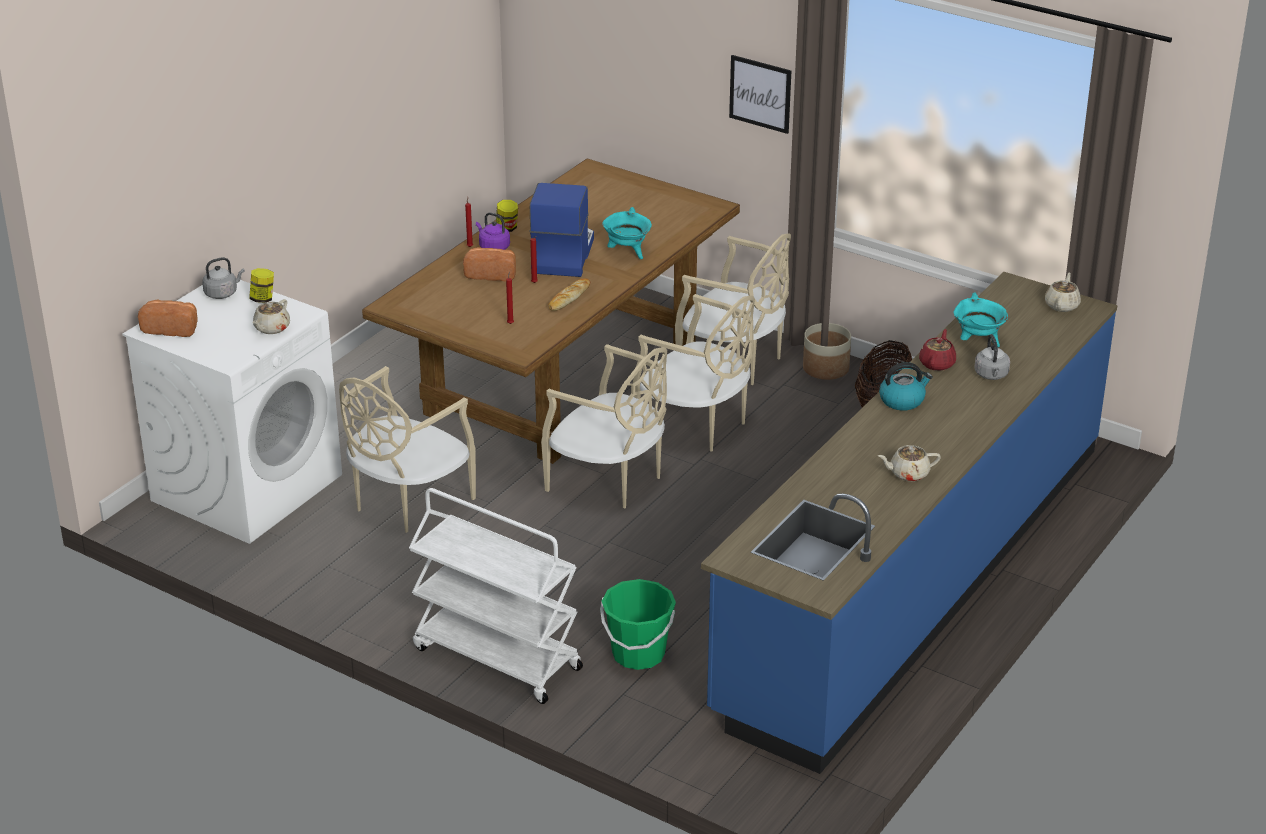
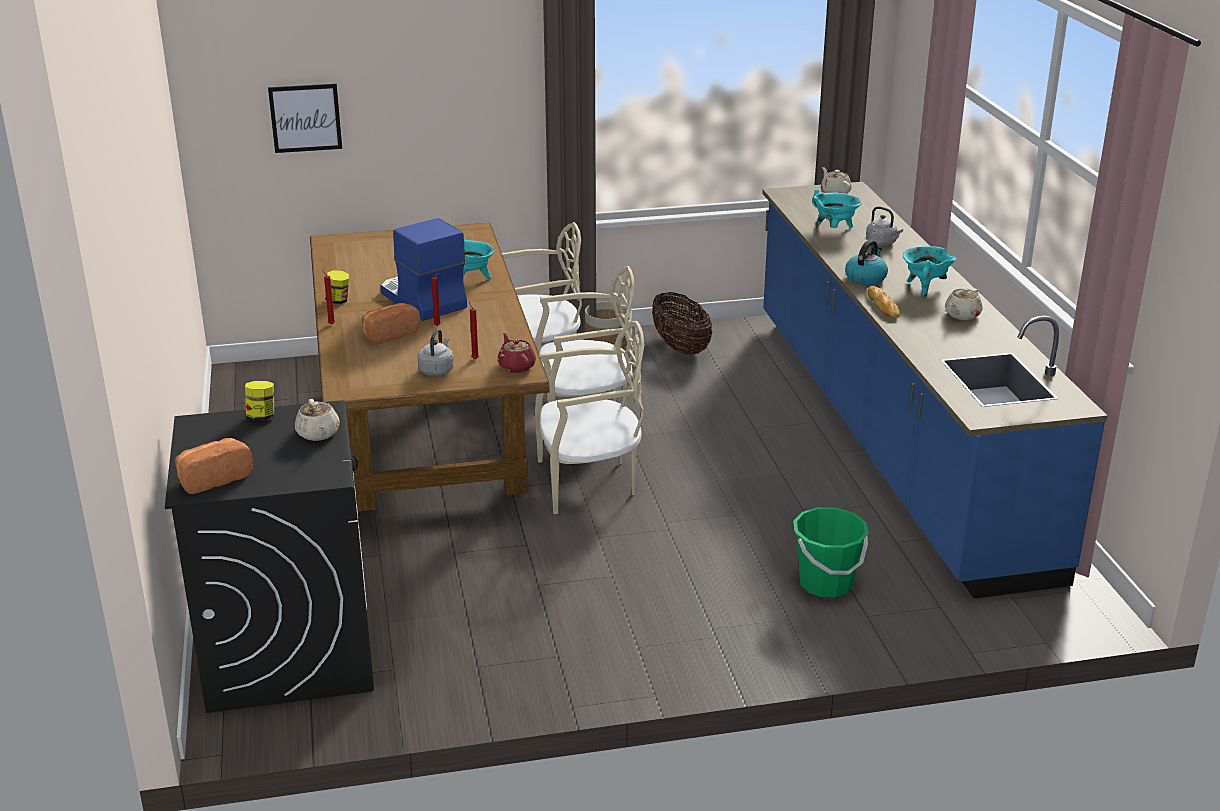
camera: 45 degrees left, 5 degrees down
(222, 293) = (210, 430): grey kettle -> grey kettle (437, 370)
(247, 487) = (288, 648): white washing machine -> black washing machine
(407, 502) = (458, 580): beige chair -> none
(493, 247) = (352, 317): purple kettle -> none
(495, 658) = (737, 650): white cart -> none
(569, 298) = (486, 324): bread -> bread (883, 306)
(760, 93) = (495, 107): picture -> picture (305, 118)
(932, 434) = (924, 288): none -> turquoise cooking pot
(937, 363) = (838, 250): red teapot -> red teapot (516, 366)

